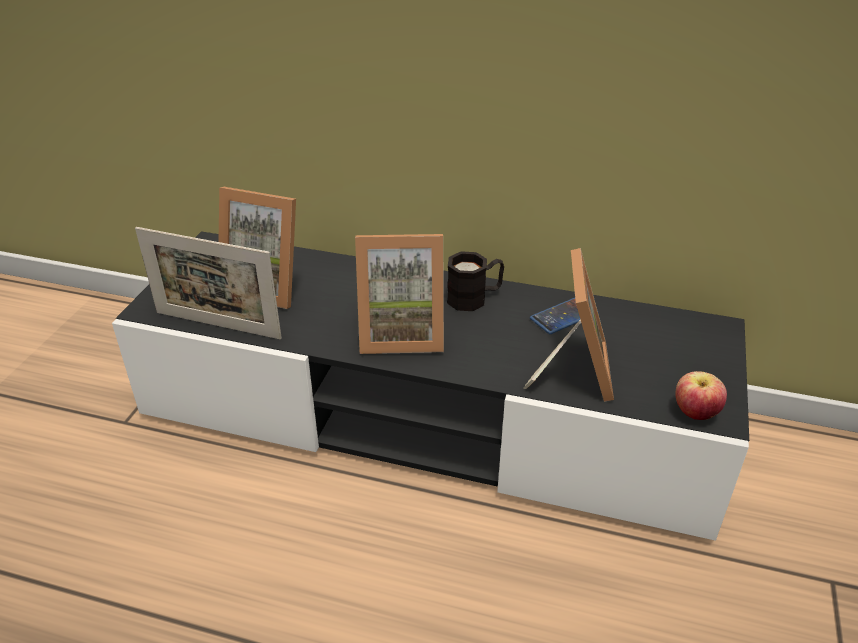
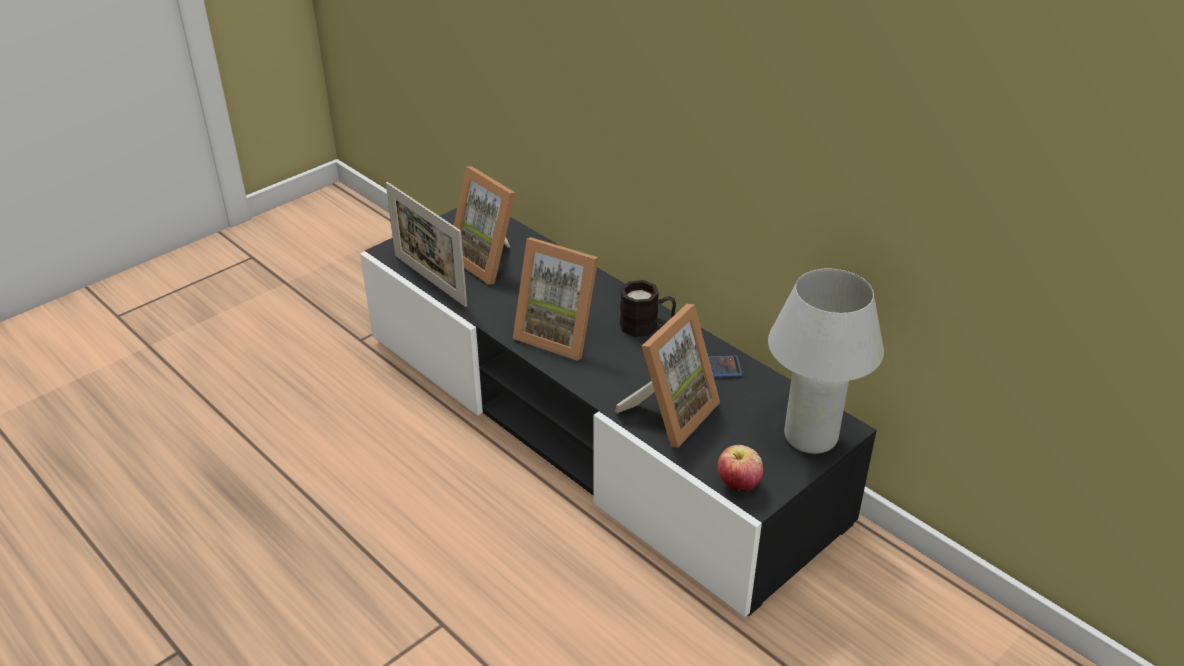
camera: 30 degrees right, 0 degrees up
(705, 345) = (810, 437): none -> white table lamp

